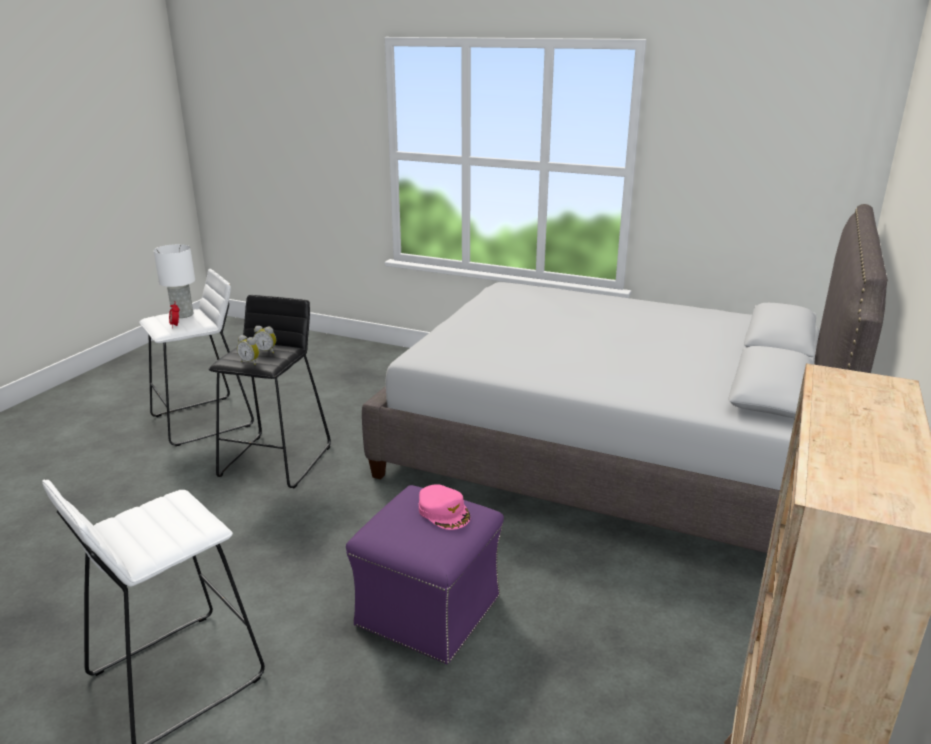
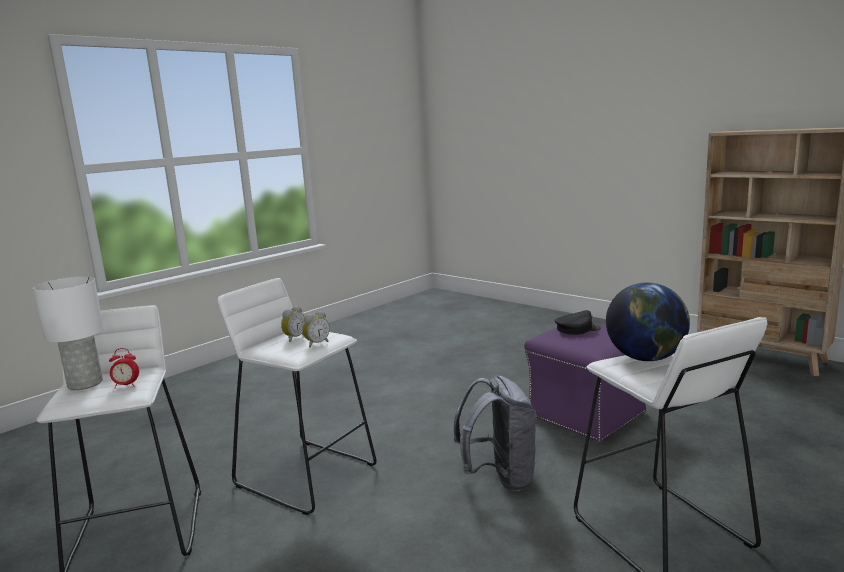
camera: 70 degrees left, 10 degrees down
(179, 517) = (645, 358): none -> globe
(275, 562) = (499, 478): none -> grey backpack
(276, 461) = (306, 474): black stool -> white stool
(444, 512) = (577, 329): pink cap -> black cap
(608, 452) = (420, 338): grey bed -> none

